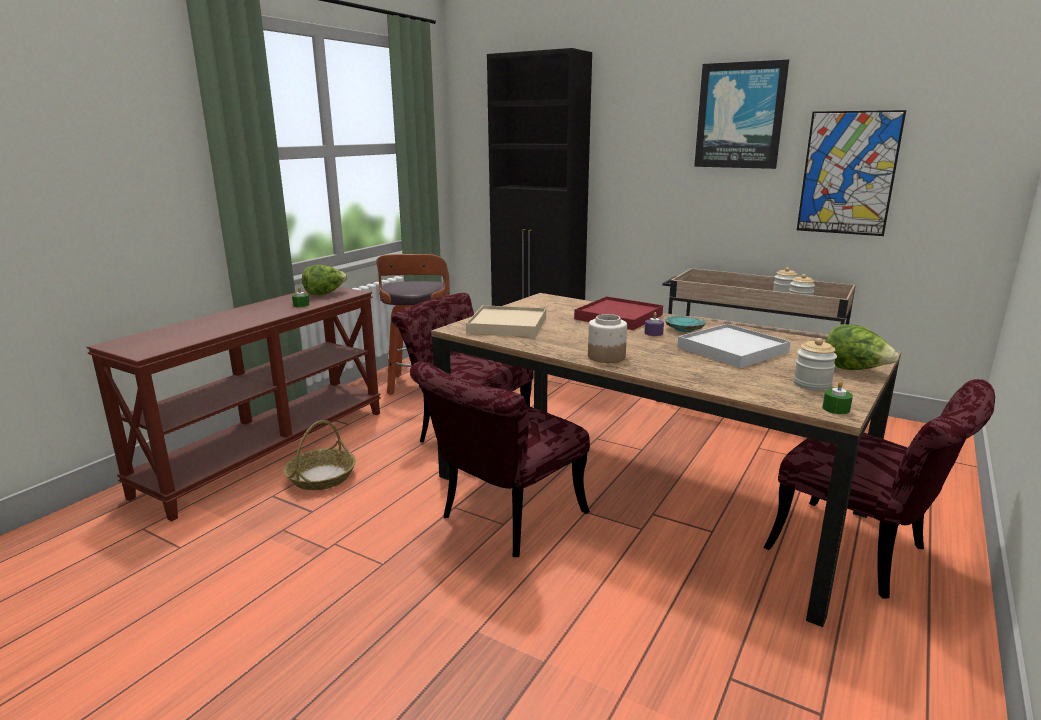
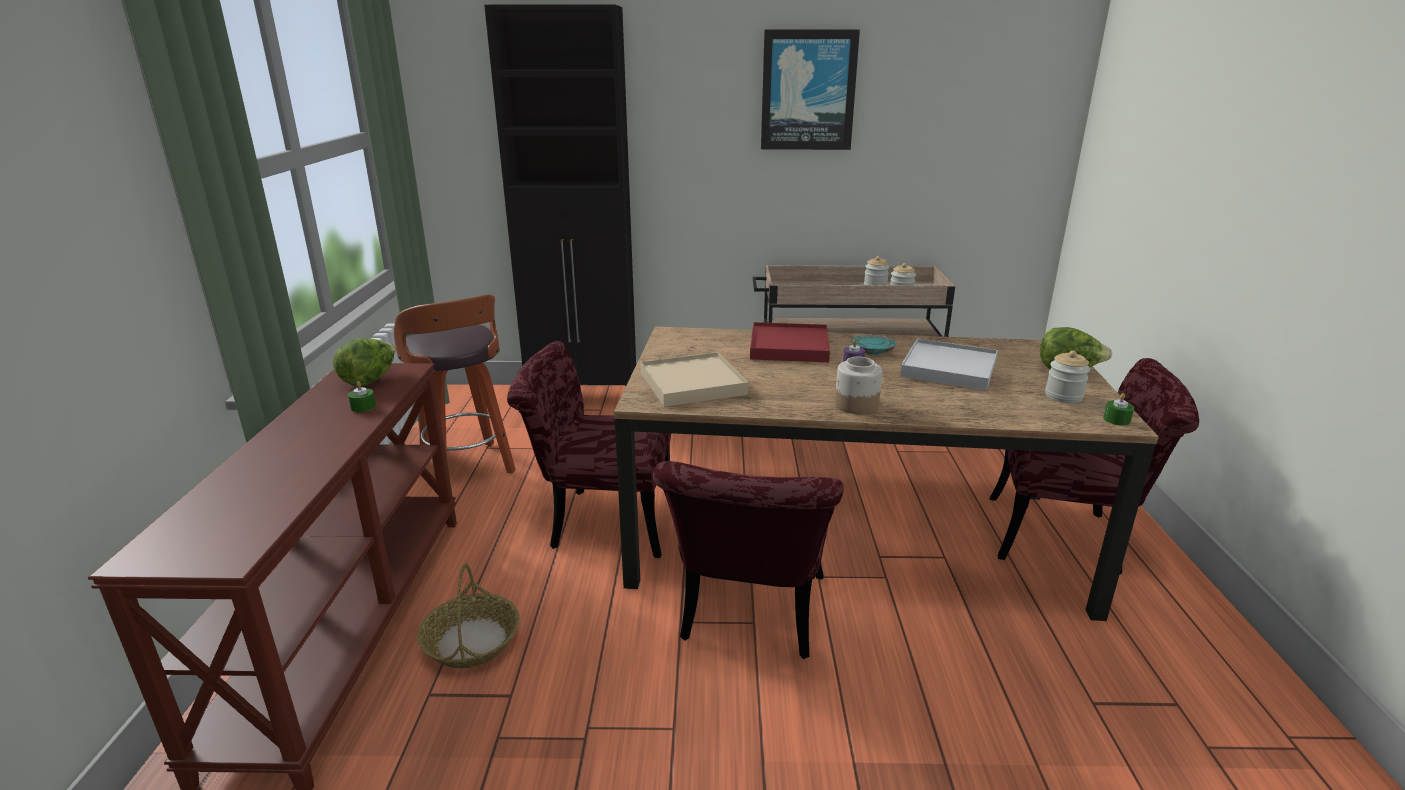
camera: 30 degrees left, 5 degrees up
(848, 173) = (921, 152): picture -> none

